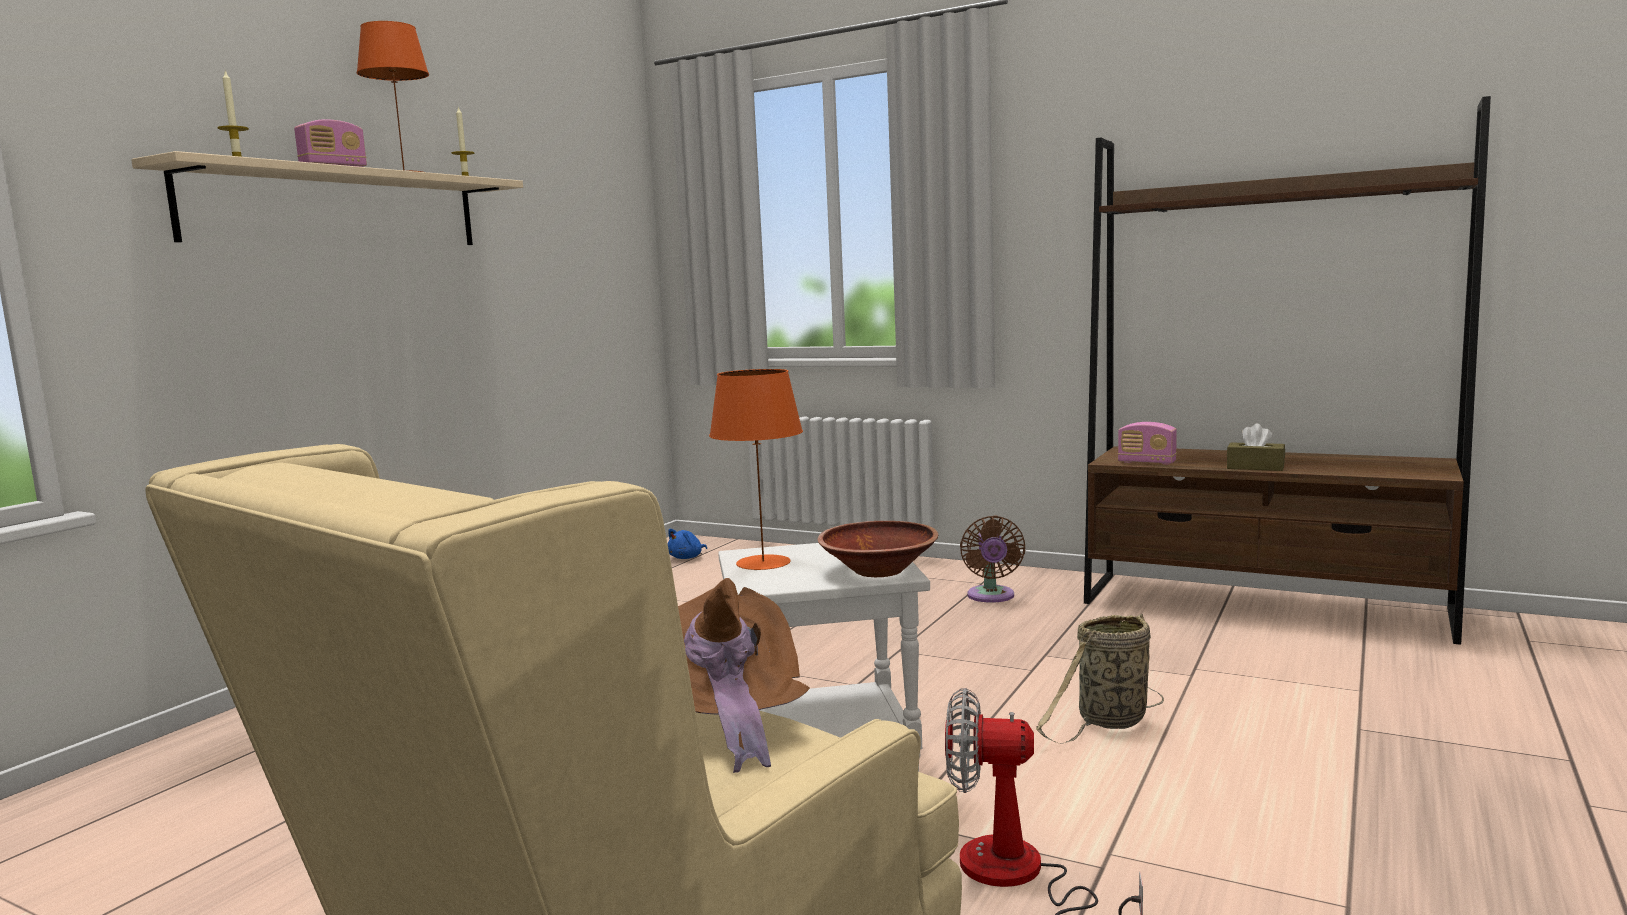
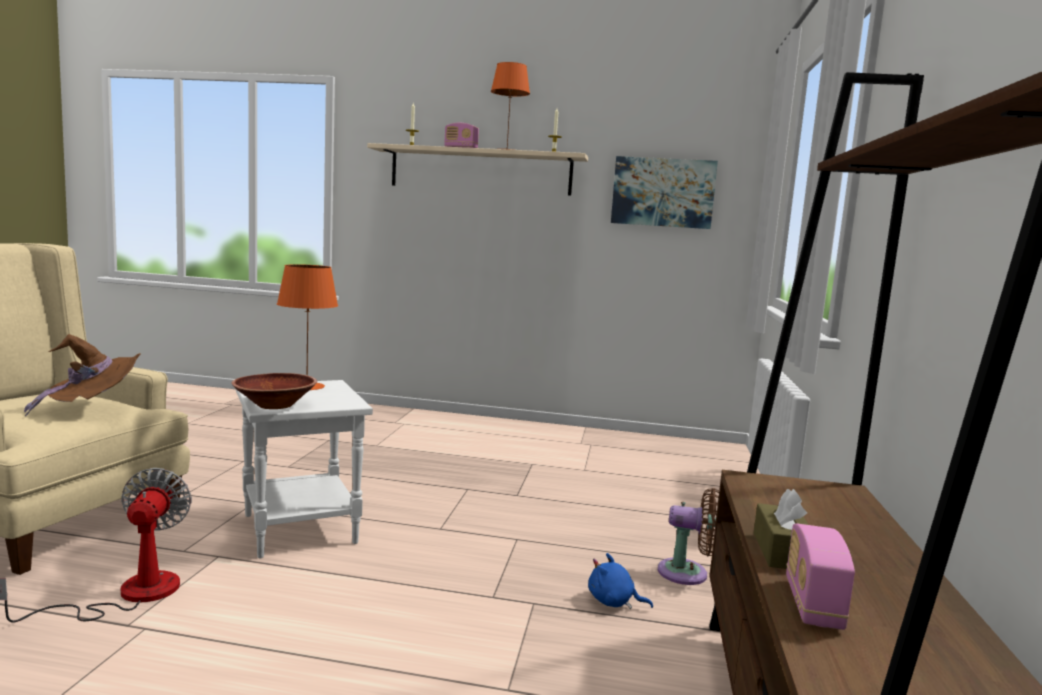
camera: 70 degrees right, 0 degrees up
(566, 235) = (663, 192): none -> picture
(687, 558) = (685, 453): blue plush toy -> blue plush toy (613, 602)
(991, 597) = (688, 573): brown fan -> brown fan turned 150 degrees counterclockwise
(1109, 722) = (376, 634): basket -> none
(1146, 462) = (756, 494): radio -> radio (812, 604)

